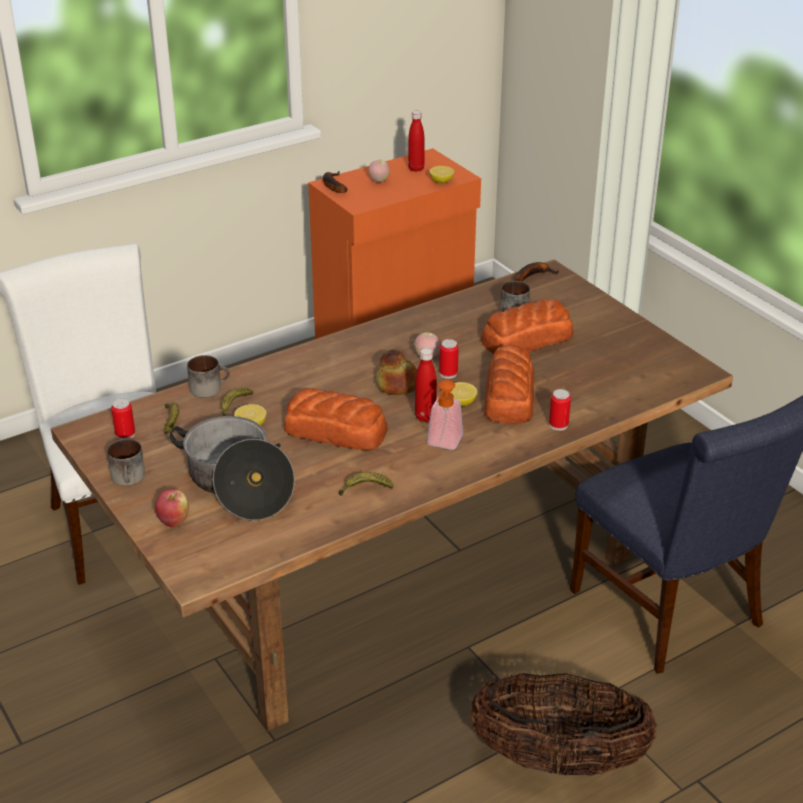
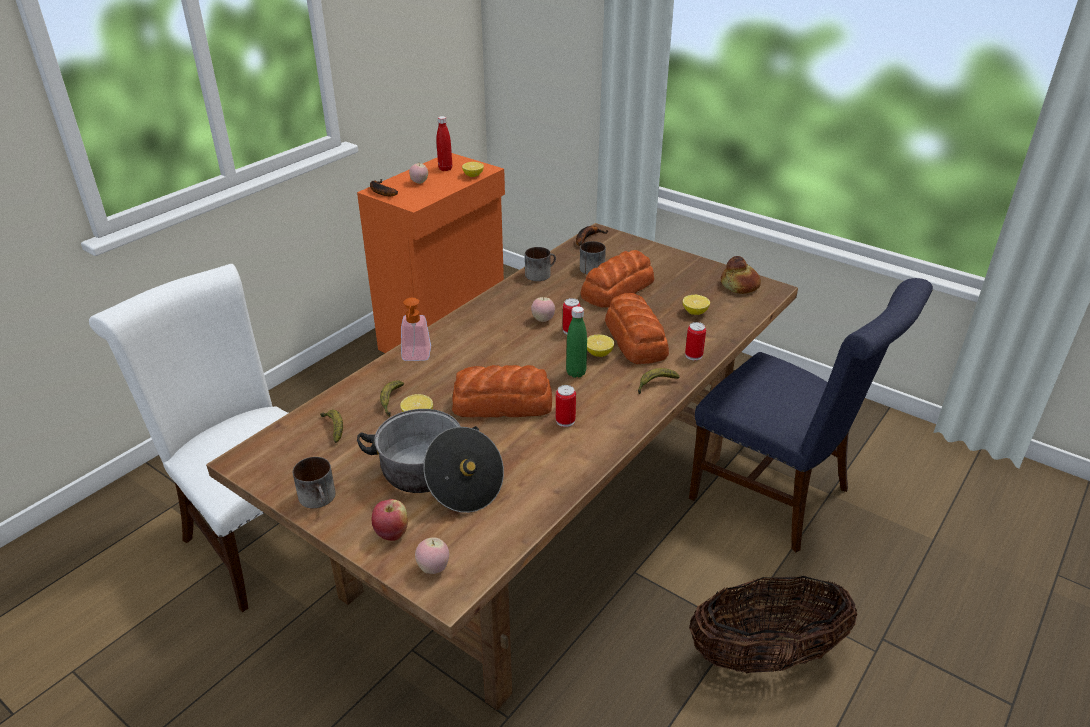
camera: 20 degrees left, 0 degrees up
(125, 434) = (292, 453): can -> can (565, 421)
(193, 557) = (433, 568): none -> apple
(209, 387) = (356, 388): mug -> mug (540, 273)
(365, 489) = (564, 453): banana -> banana (655, 384)
(398, 384) = (533, 348): bread -> bread (740, 285)
(425, 417) = (576, 373): red bottle -> green bottle
(443, 444) = (607, 394): soap dispenser -> soap dispenser (416, 357)
(593, 380) = (695, 312): none -> lemon

